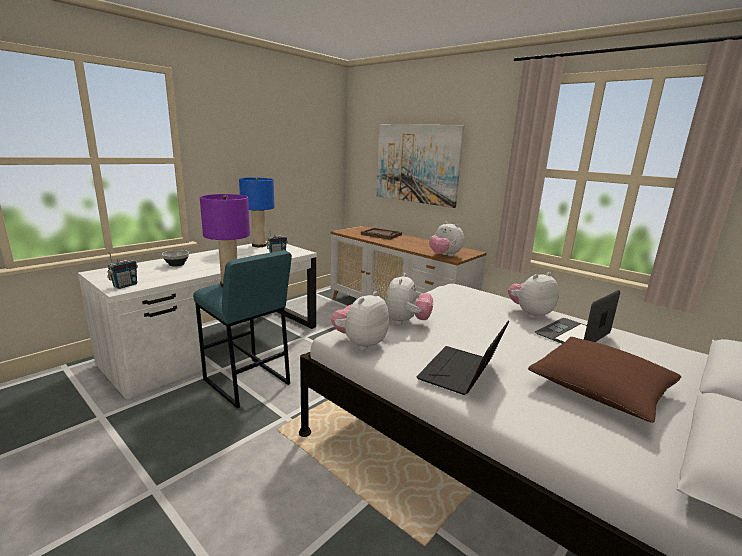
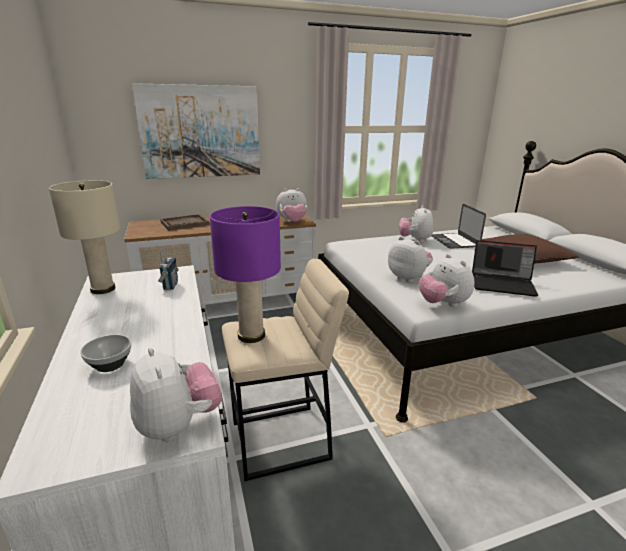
camera: 60 degrees left, 5 degrees up
(125, 285) = (178, 425): radio -> plush toy
(248, 382) = (283, 439): turquoise stool -> beige stool
(259, 245) = (102, 289): blue table lamp -> beige table lamp
(461, 373) = (503, 284): laptop -> laptop turned 45 degrees counterclockwise

